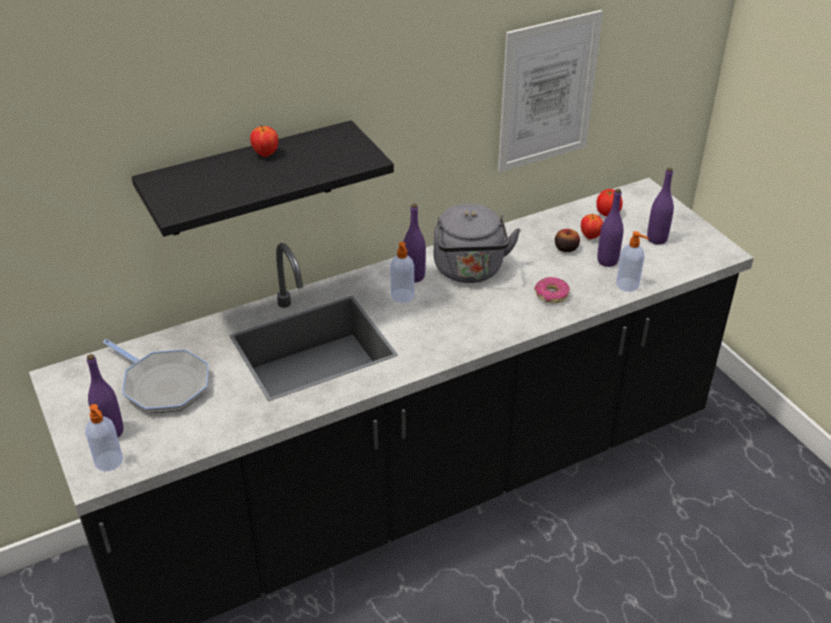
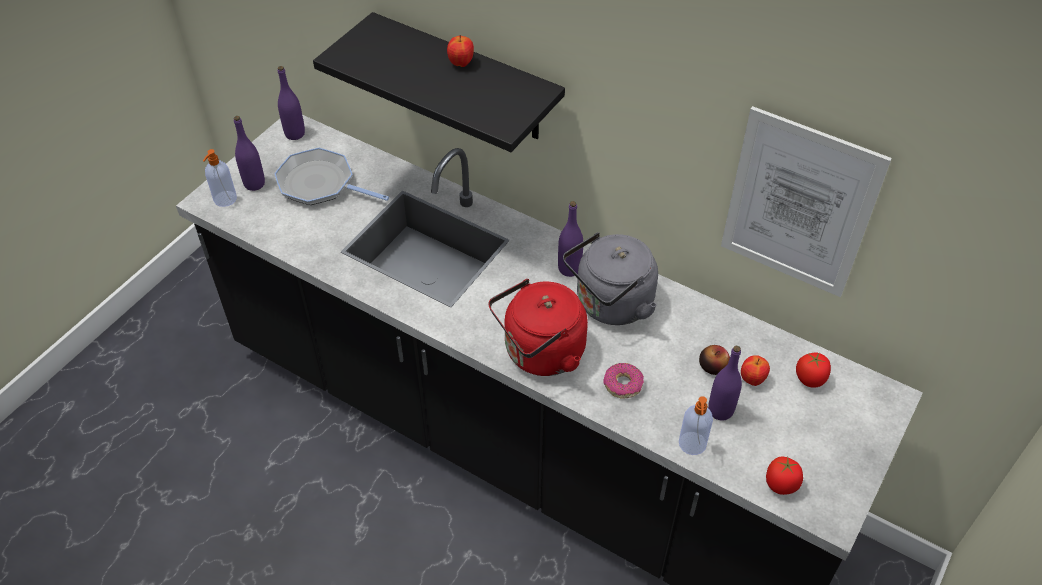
camera: 60 degrees right, 10 degrees up
(163, 385) = (320, 184): frying pan -> frying pan turned 105 degrees clockwise
(403, 296) = (534, 274): soap dispenser -> none
(489, 324) = (540, 354): none -> red kettle
(656, 239) = (801, 442): purple bottle -> purple bottle (295, 134)
(686, 261) = (781, 484): none -> tomato

